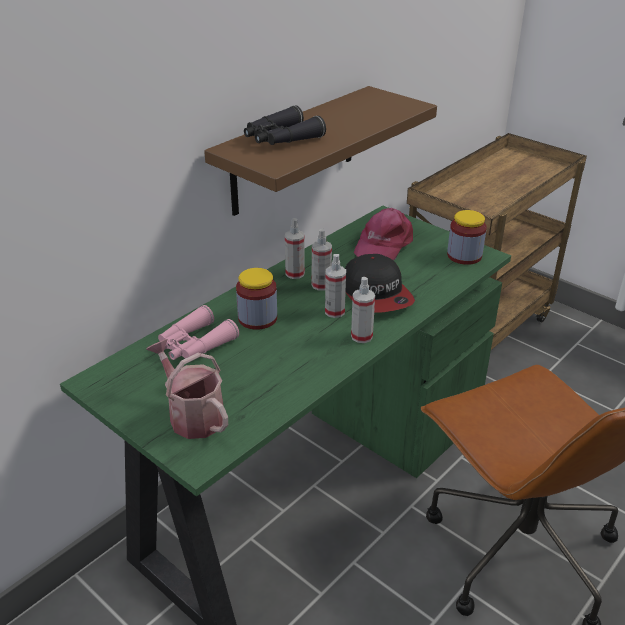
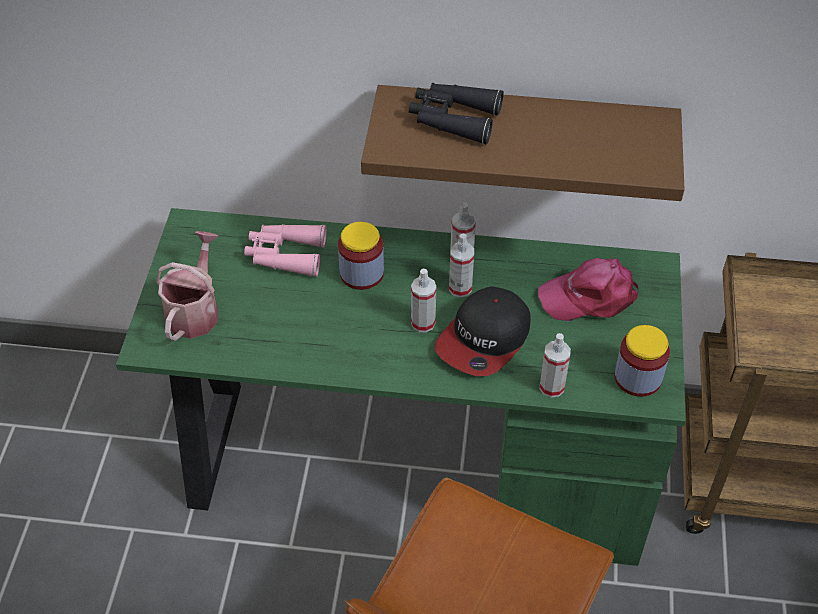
camera: 55 degrees right, 15 degrees up
(361, 336) = (399, 364): spray bottle -> spray bottle (551, 387)

